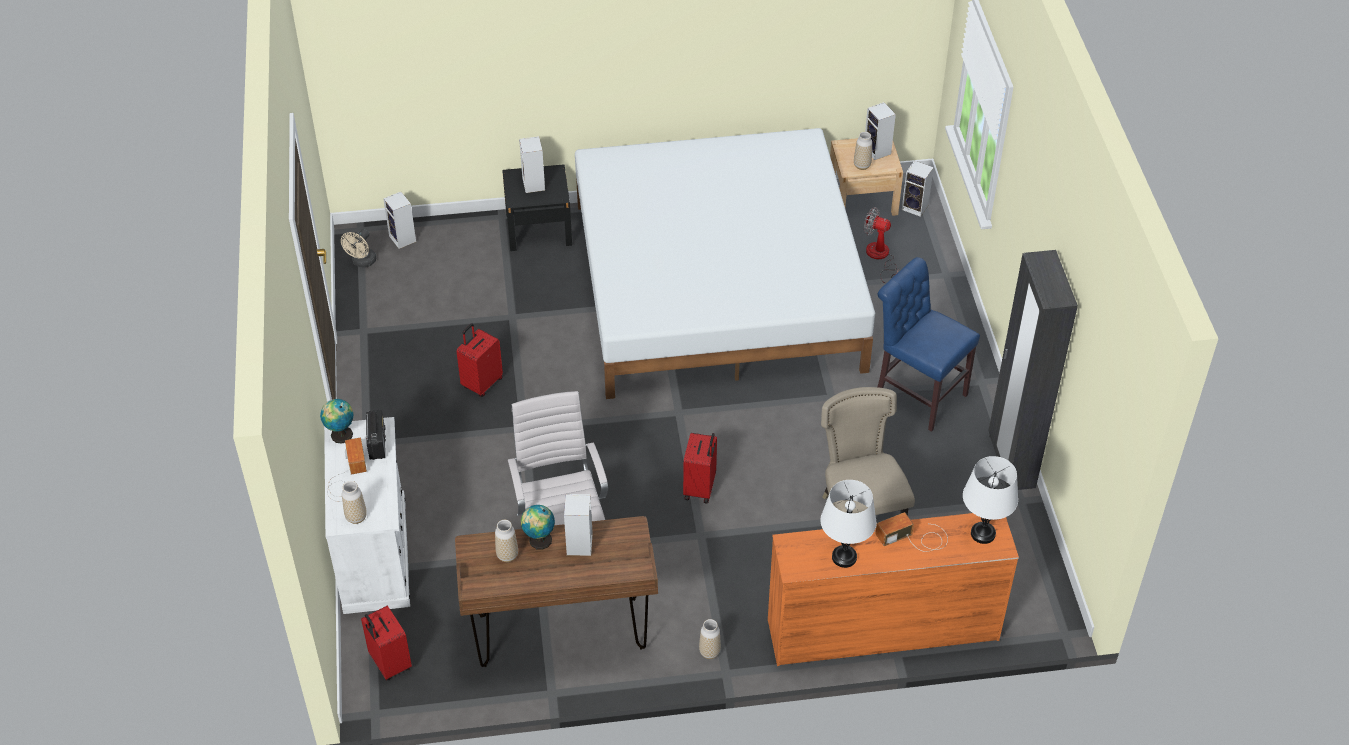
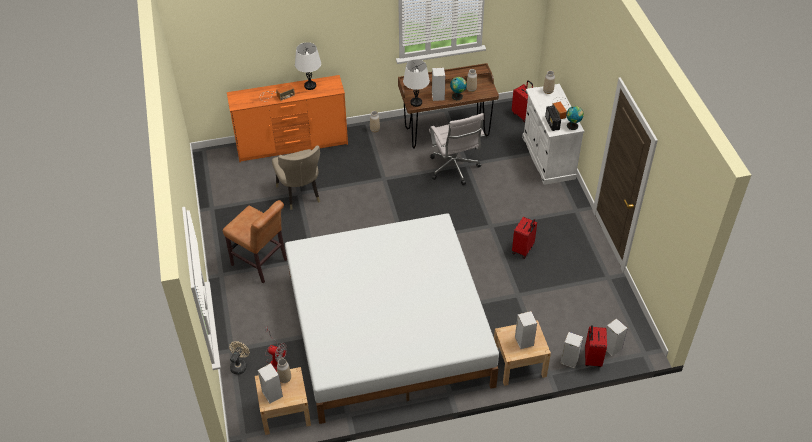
camera: 175 degrees right, 0 degrees up
(362, 262) = (631, 326): beige fan -> beige fan (239, 365)
(539, 229) = (519, 364): black nightstand -> beige nightstand
(700, 488) = (386, 201): red suitcase -> red suitcase (592, 358)
(916, 207) = (245, 407): speaker -> speaker (568, 360)
(916, 393) = (261, 264): blue chair -> brown chair
(983, 534) = (242, 100): white table lamp -> white table lamp (416, 102)
(1011, 461) = (213, 228): black wardrobe -> none

